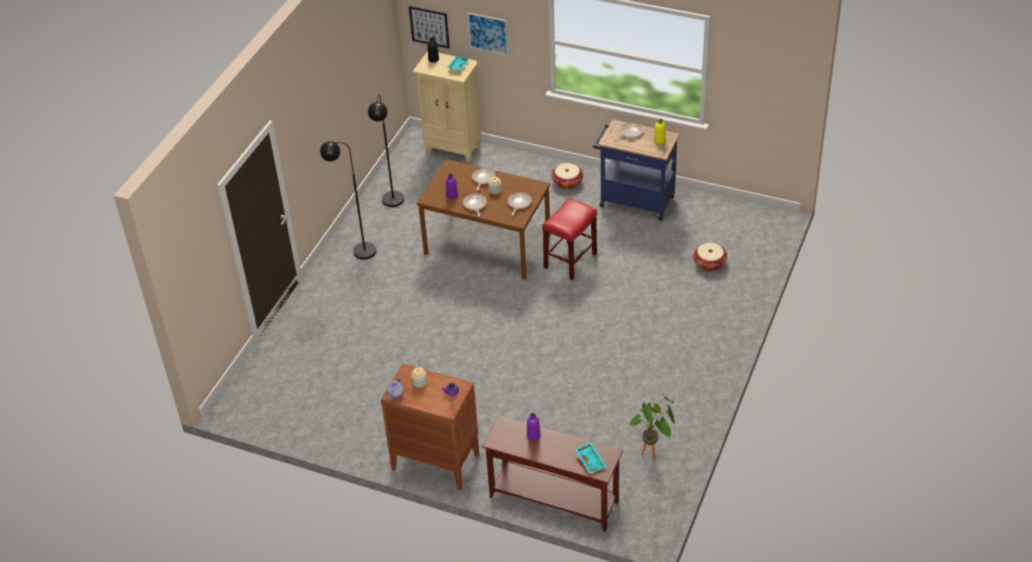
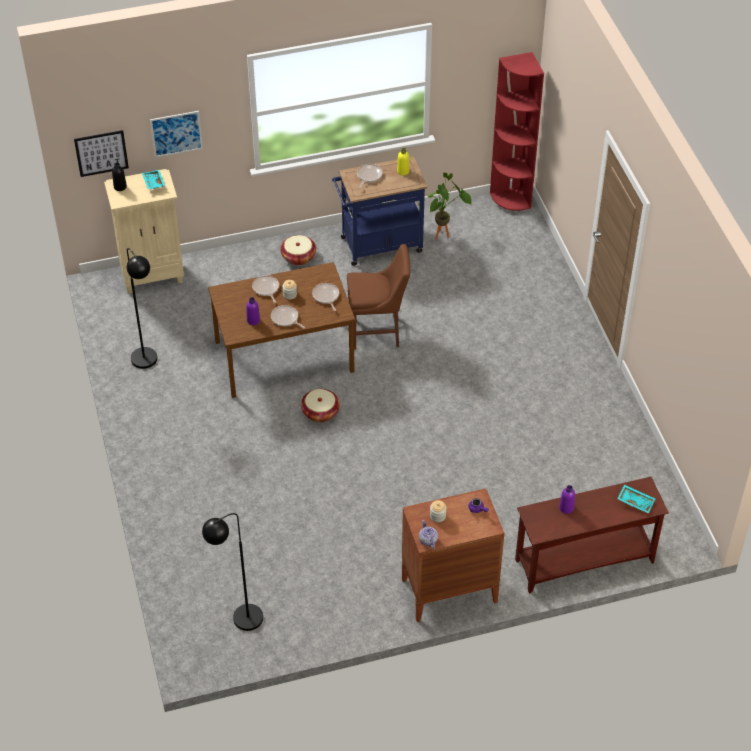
camera: 40 degrees left, 5 degrees up
(357, 252) = (162, 430): black floor lamp -> black floor lamp (240, 623)
(570, 261) = (378, 332): red stool -> brown chair
(653, 454) = (624, 470): potted plant -> potted plant (444, 234)
(709, 263) = (501, 271): basket -> basket (320, 412)
(770, 218) = (510, 203): none -> red bookcase

